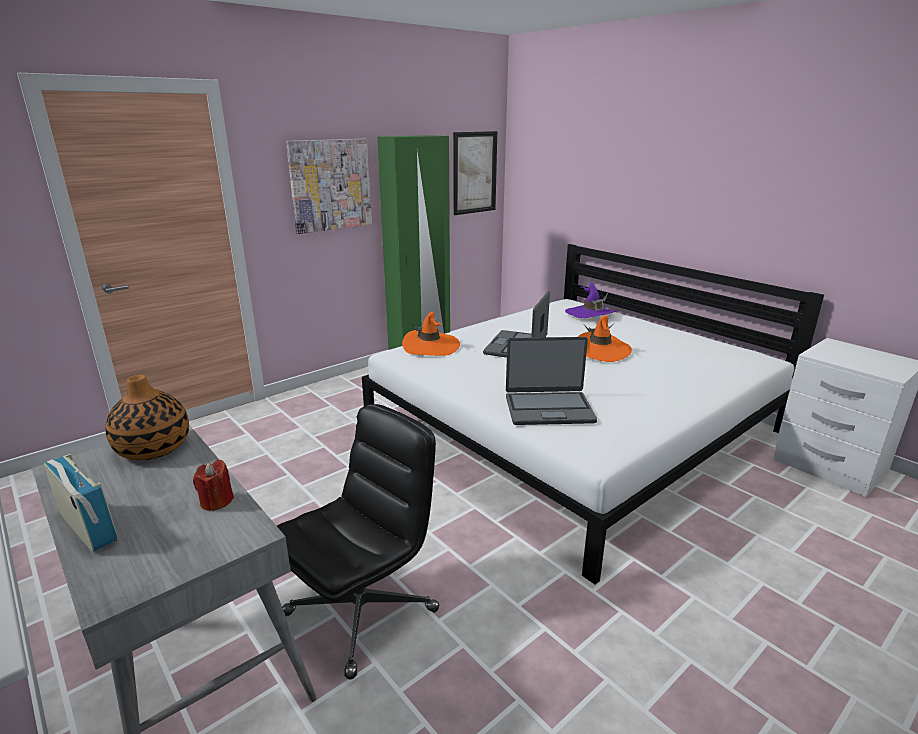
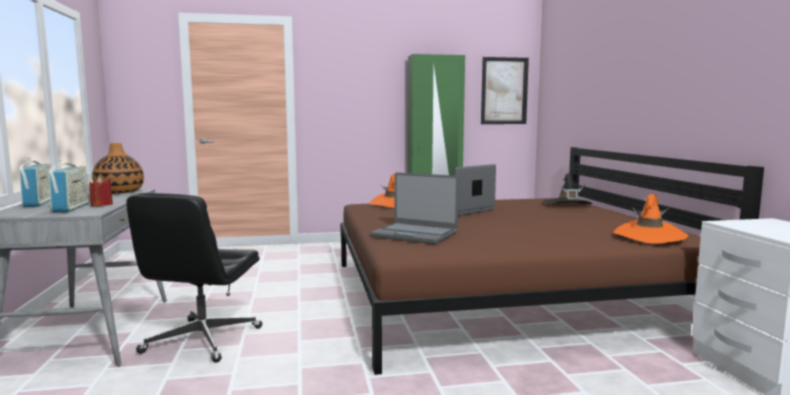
camera: 30 degrees right, 15 degrees down
(186, 527) = (71, 208): none -> radio
(330, 185) = (367, 90): picture -> none
(362, 610) = (202, 340): black office chair -> black office chair turned 120 degrees clockwise
(574, 429) = (502, 295): white bed -> brown bed
(590, 314) = (567, 204): purple hat -> black hat
(600, 350) = (528, 218): orange hat -> orange hat (649, 236)

